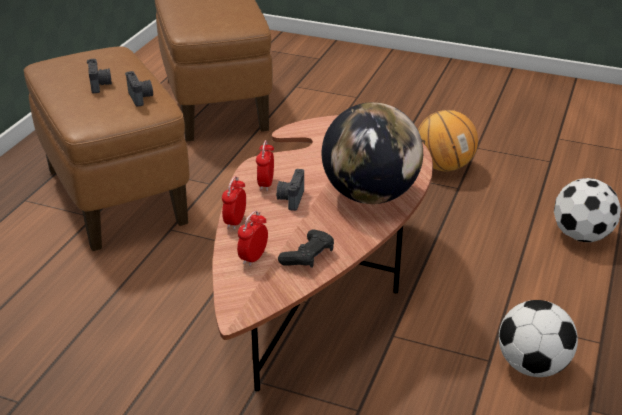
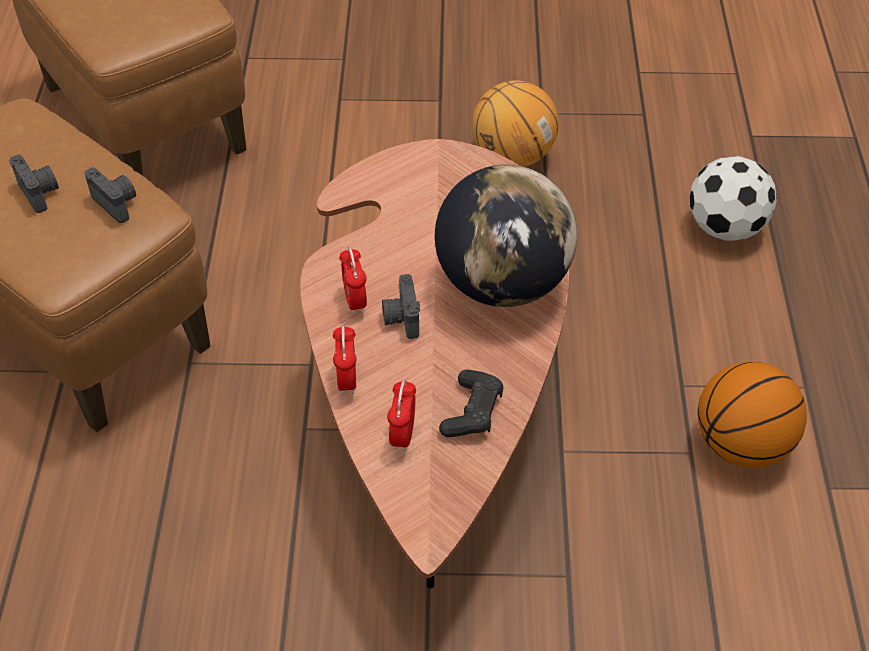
camera: 20 degrees left, 15 degrees up
(532, 366) = (742, 445): football -> basketball

